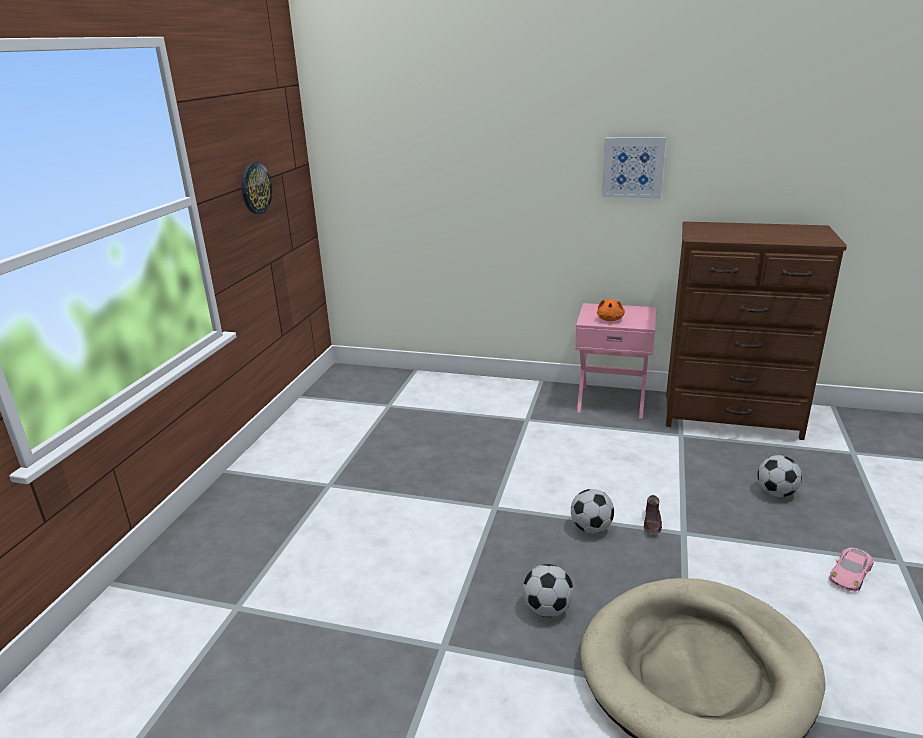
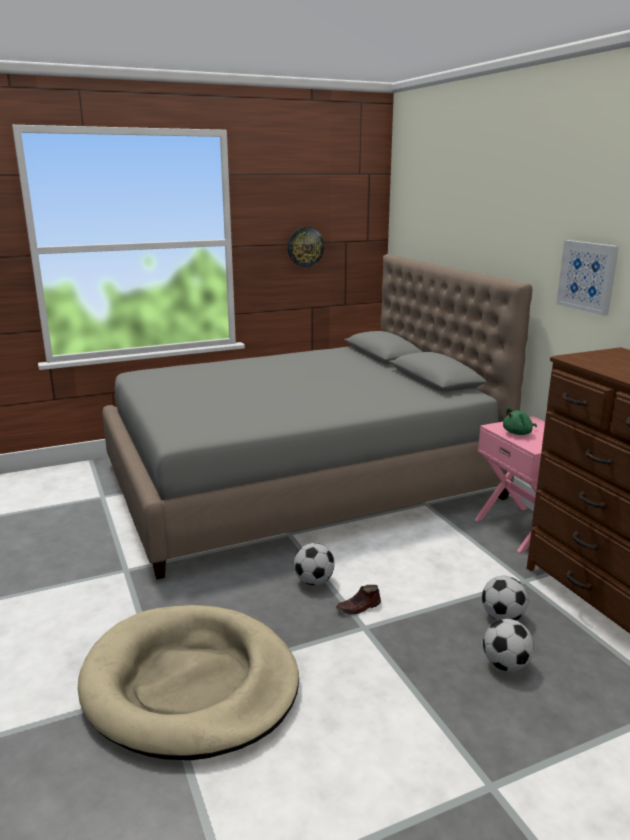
camera: 50 degrees right, 5 degrees down
(401, 459) = (300, 481): none -> grey bed
(547, 609) = (198, 595): football -> football (503, 617)
(610, 319) = (518, 433): orange plush toy -> green plush toy
(850, 573) = (423, 748): pink toy car -> none

